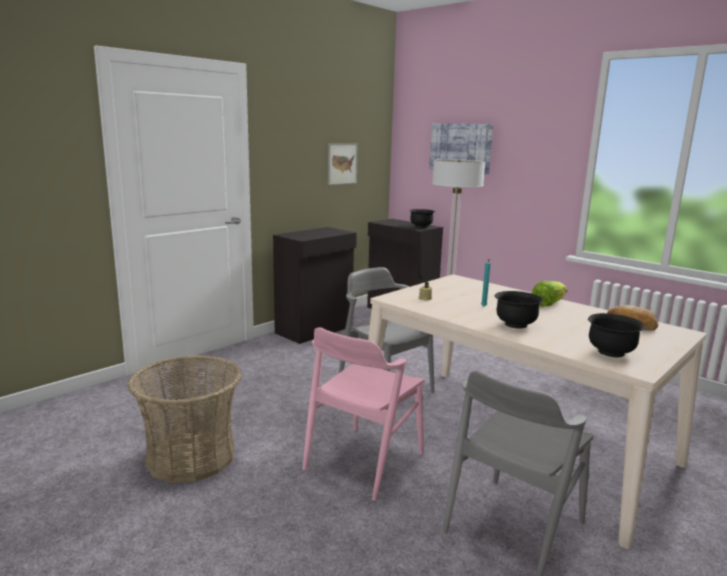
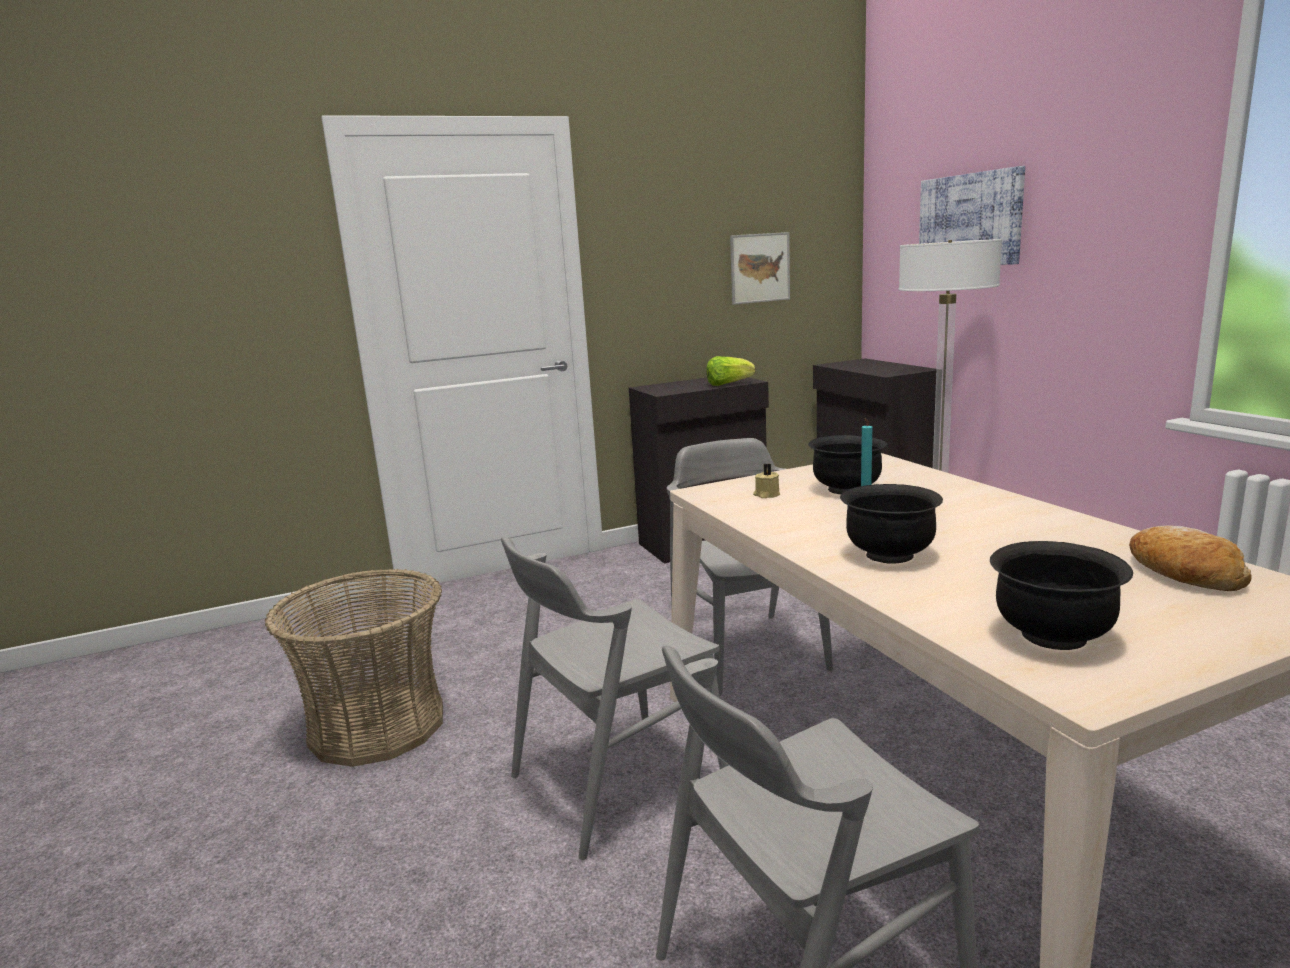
camera: 25 degrees right, 0 degrees up
(363, 461) = (617, 781): pink chair -> grey chair
(421, 227) = (898, 370): black bowl -> black bowl (847, 489)
(548, 304) = (1017, 515): lettuce -> lettuce (728, 384)

